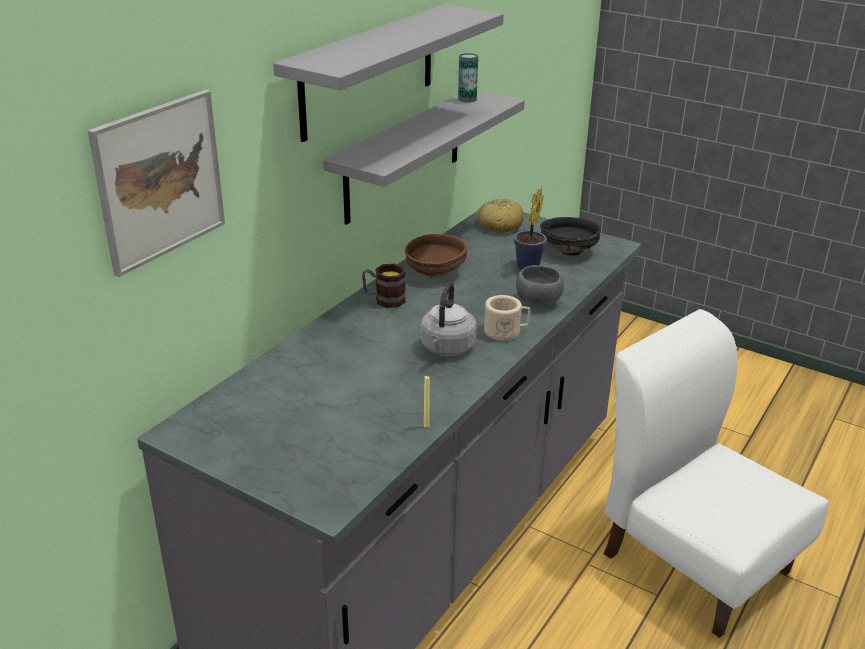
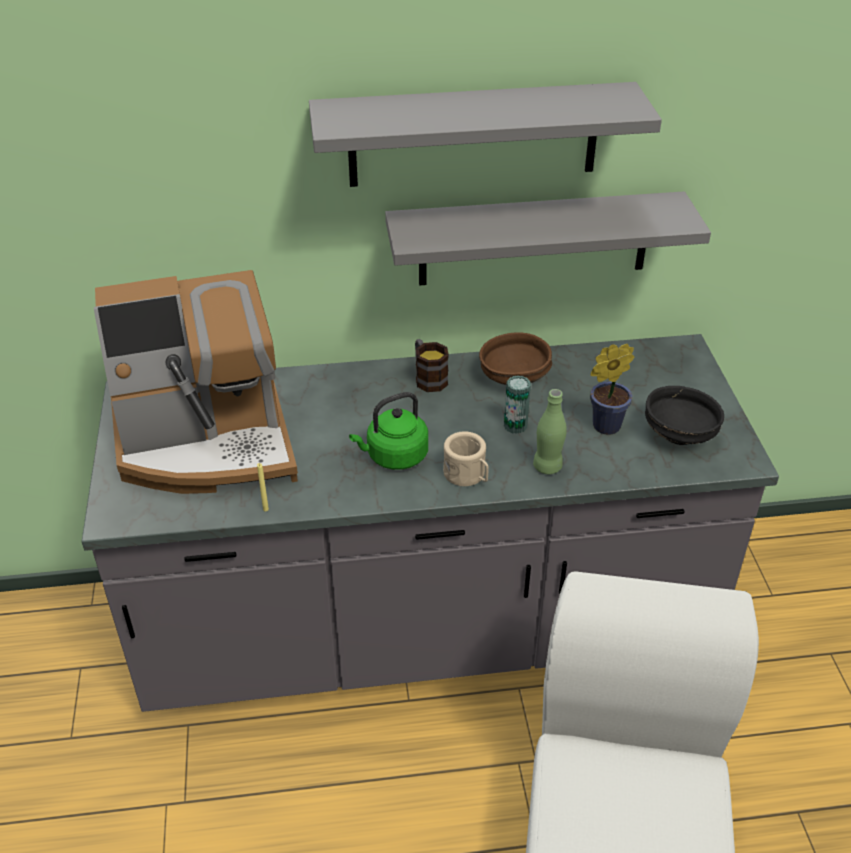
camera: 50 degrees right, 10 degrees up
(160, 180) = (147, 177): picture -> none
(307, 420) = (207, 443): none -> coffee machine
(447, 349) = (394, 456): grey kettle -> green kettle
(467, 99) = (649, 204): can -> can (515, 426)
(500, 225) = (664, 365): bread -> none
(537, 302) = (547, 467): grey bowl -> green bottle

